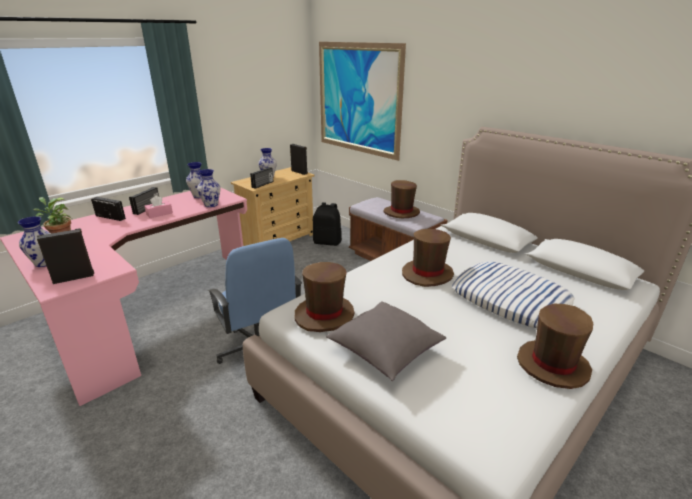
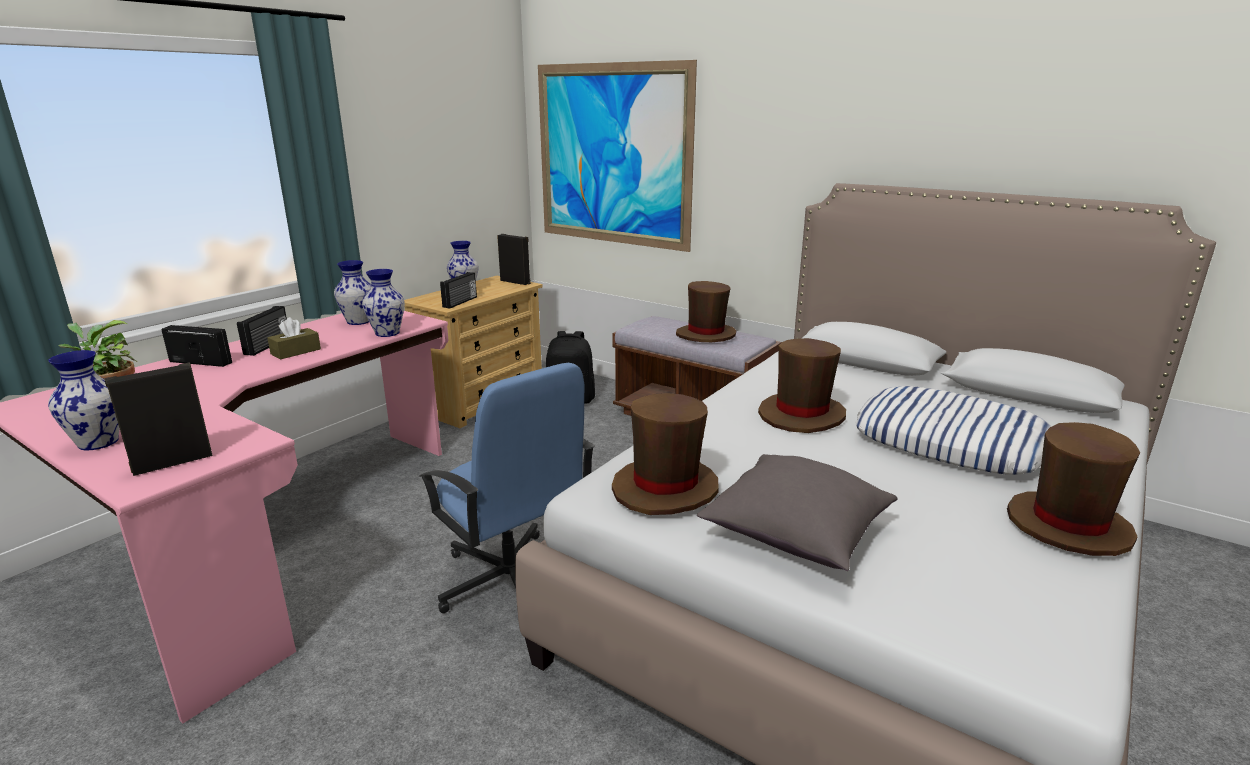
camera: 10 degrees left, 5 degrees down
(159, 214) = (296, 352): pink tissue box -> brown tissue box

